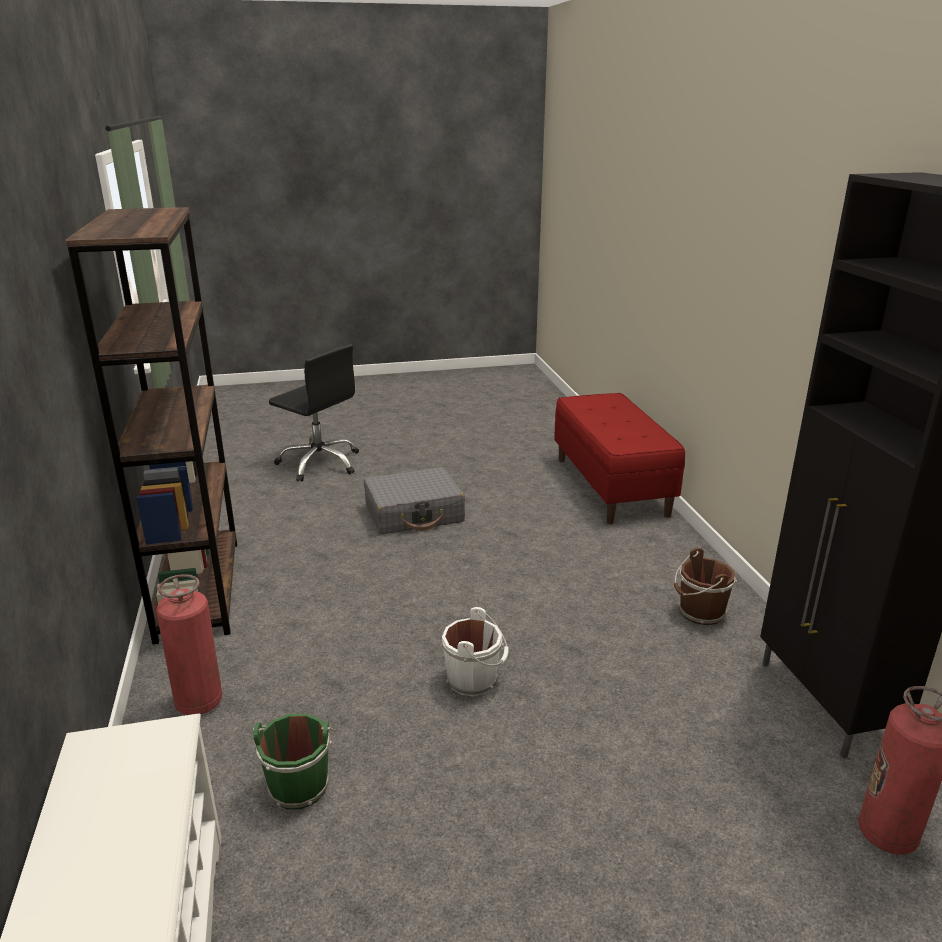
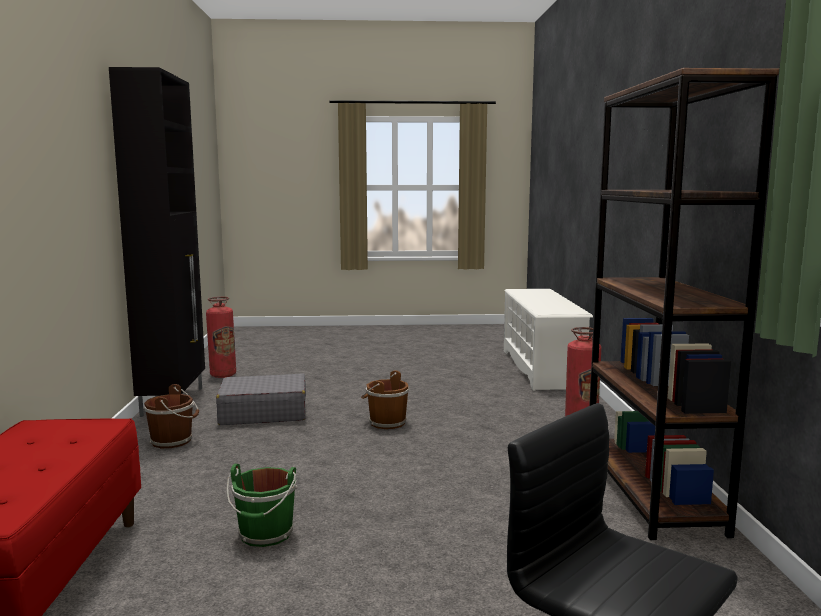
camera: 170 degrees left, 15 degrees down
(298, 784) = (499, 399): green bucket -> green bucket (265, 535)
(414, 514) = (395, 565): grey suitcase -> grey suitcase (263, 412)
(474, 680) = (385, 422): white bucket -> brown bucket

